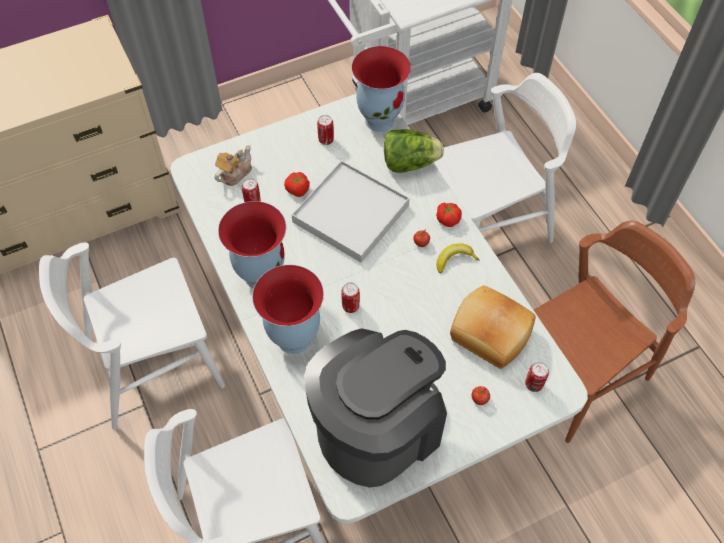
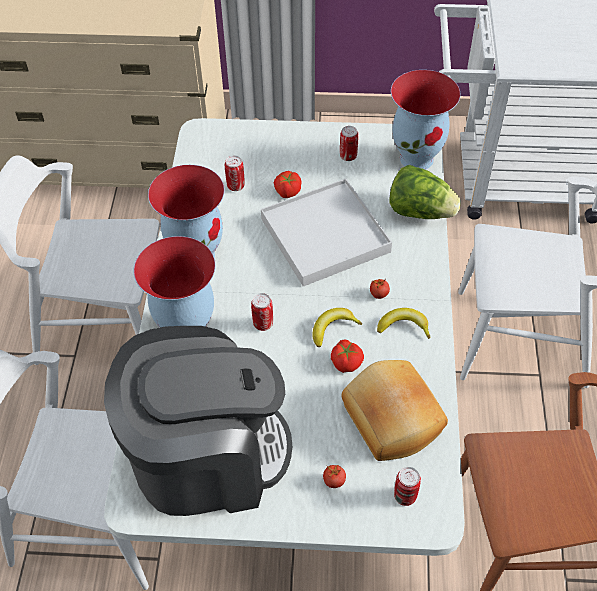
camera: 30 degrees right, 5 degrees down
(234, 173) = (237, 152): teapot -> none
(404, 285) = (332, 328): none -> banana
(448, 219) = (424, 283): tomato -> tomato (346, 362)

